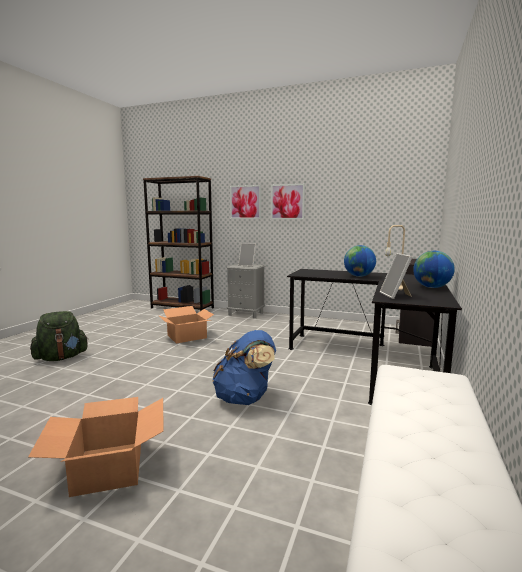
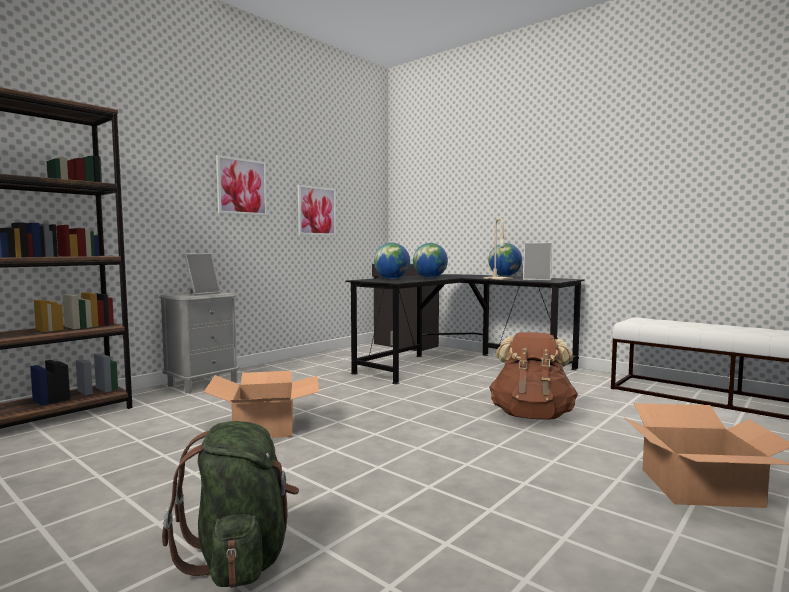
camera: 70 degrees left, 5 degrees down
(245, 202) = (170, 179): picture -> picture (316, 211)
(245, 398) = (532, 416): blue backpack -> brown backpack
(326, 272) = (392, 279): none -> globe

